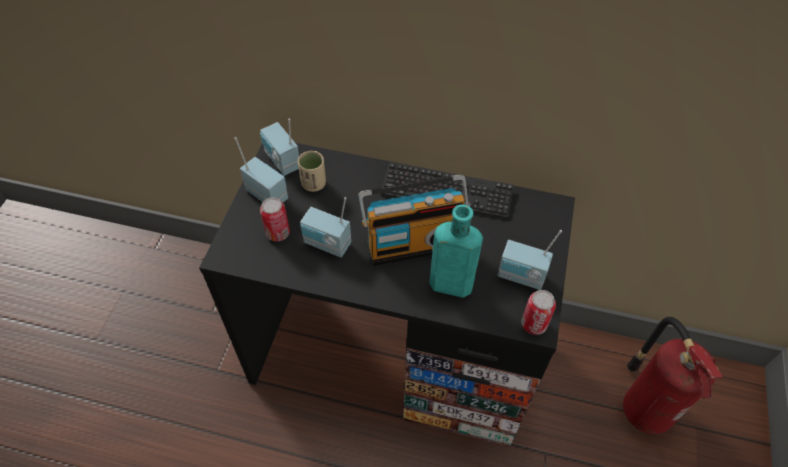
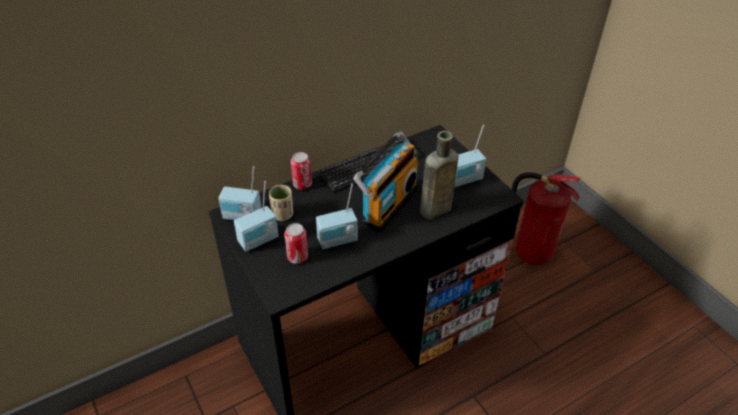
camera: 45 degrees left, 10 degrees down
(268, 194) = (259, 241): radio -> radio turned 150 degrees clockwise
(447, 284) = (433, 210): turquoise bottle -> brown bottle
(534, 324) = (500, 197): can -> can (302, 184)

